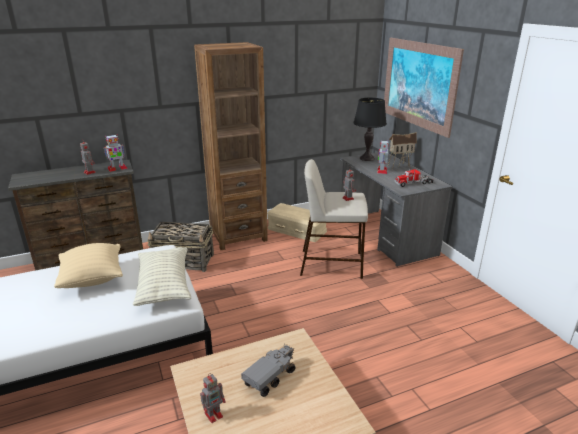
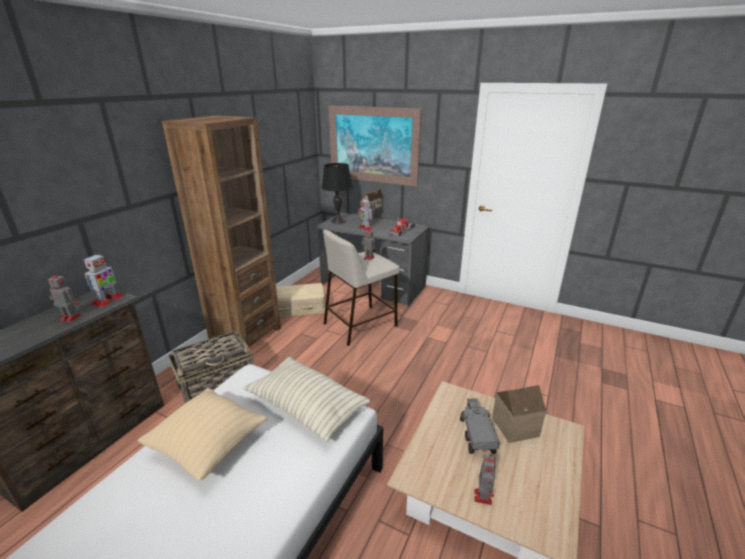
camera: 40 degrees left, 0 degrees up
(310, 390) = (513, 425): none -> toy house

